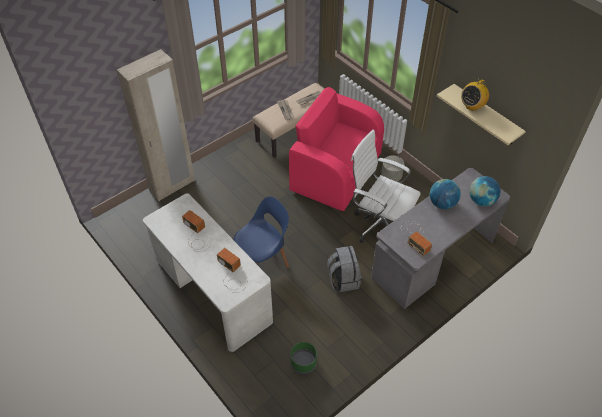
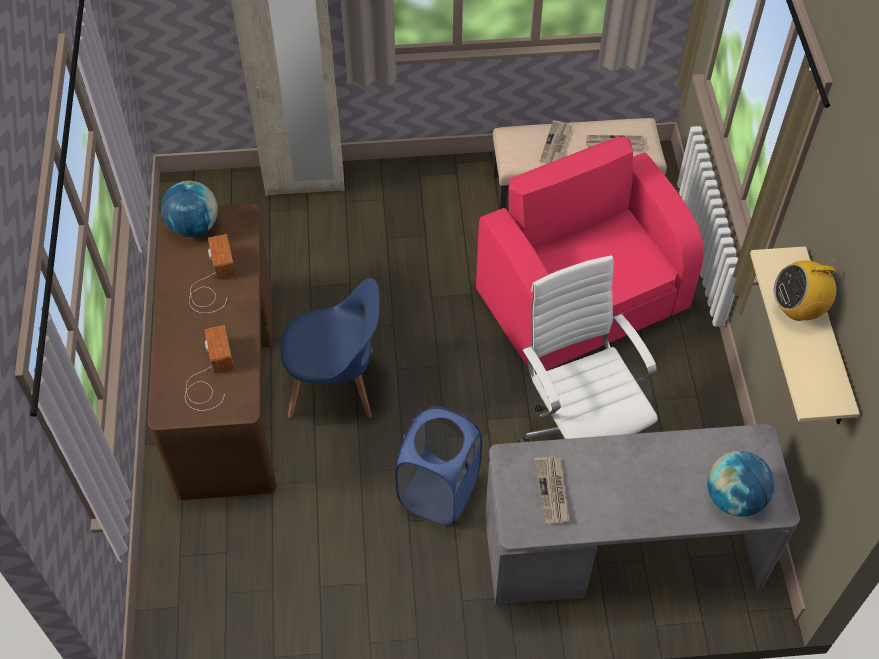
camera: 35 degrees right, 5 degrees up
(212, 291) = (226, 386): white desk -> brown desk
(303, 363) = (263, 587): green planter -> none
(343, 279) = (439, 491): grey backpack -> blue laundry basket
(391, 177) = (674, 361): grey planter -> none
(415, 236) = (553, 491): radio -> newspaper
(442, 203) = (655, 461): globe -> globe (194, 226)

